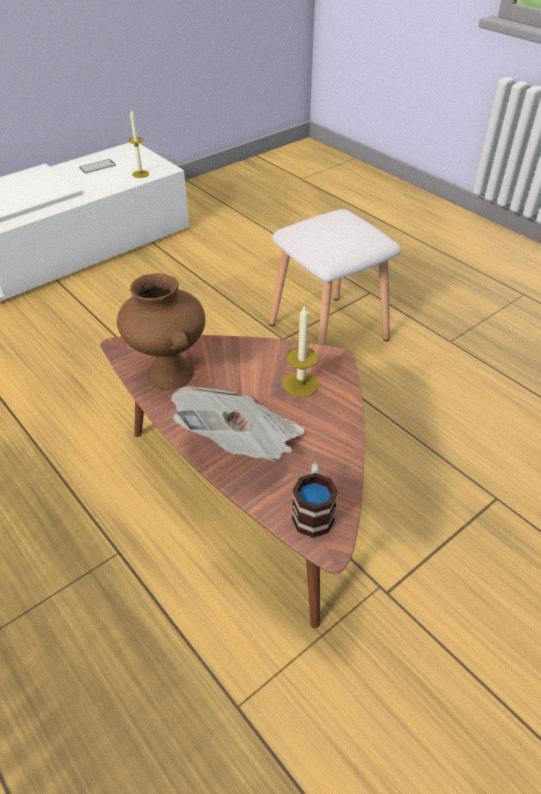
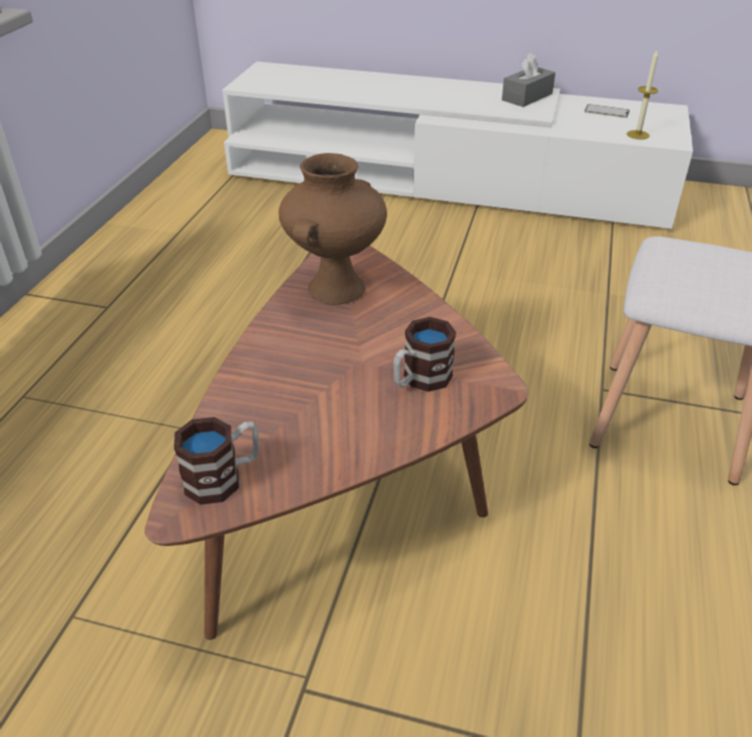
camera: 55 degrees right, 5 degrees down
(35, 180) = (527, 97): none -> grey tissue box
(242, 444) = (280, 380): newspaper -> none
(300, 384) = (420, 380): candle -> mug

